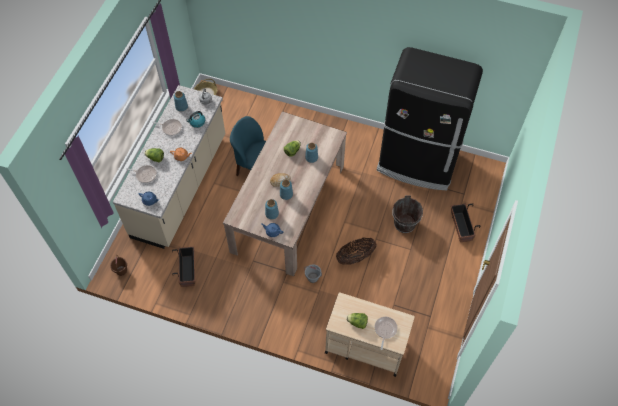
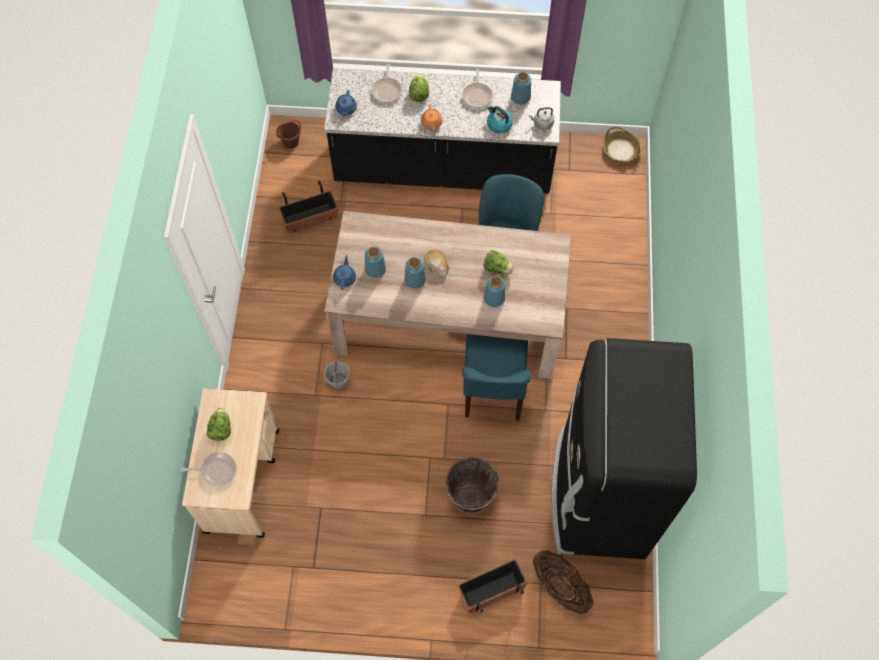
camera: 75 degrees right, 5 degrees up
(180, 186) = (443, 168): beige counter -> black counter
(342, 197) = (493, 389): none -> blue chair
(355, 257) = (389, 433): basket -> basket (560, 587)

